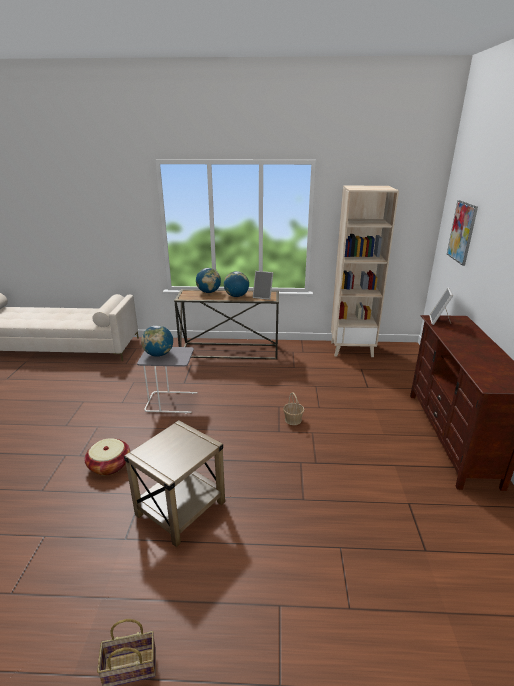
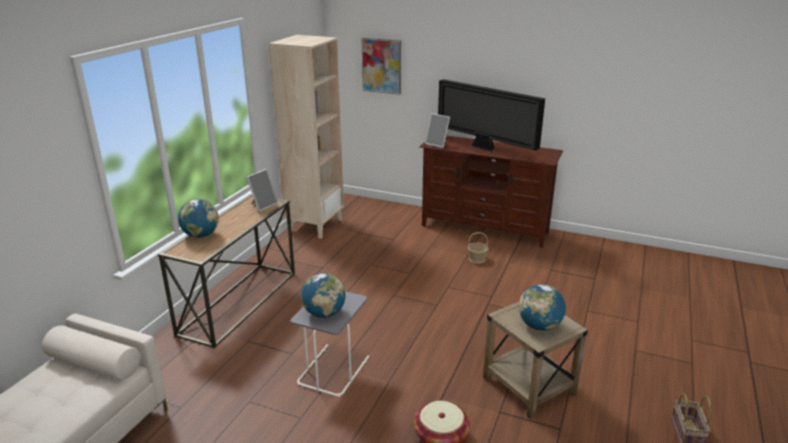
camera: 70 degrees left, 0 degrees up
(236, 296) = (239, 220): globe -> globe (539, 326)
(293, 420) = (422, 292): basket -> basket (477, 259)
(467, 344) = (484, 148): none -> television

